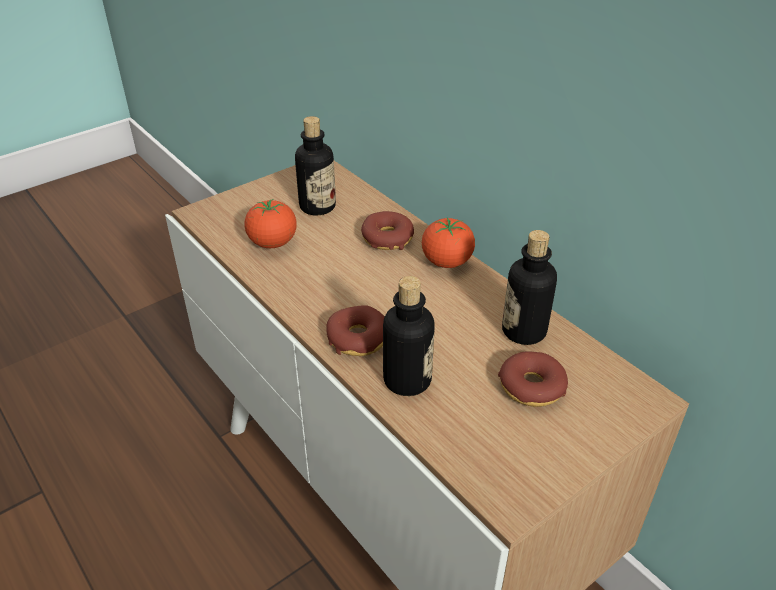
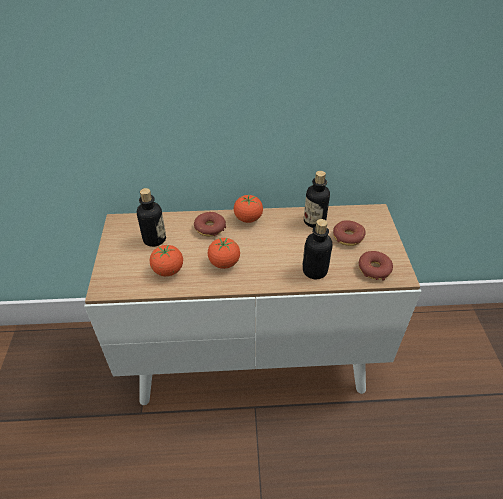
camera: 55 degrees left, 5 degrees up
(332, 282) = (224, 263): none -> tomato
(358, 338) = (274, 273): donut -> donut (374, 269)

